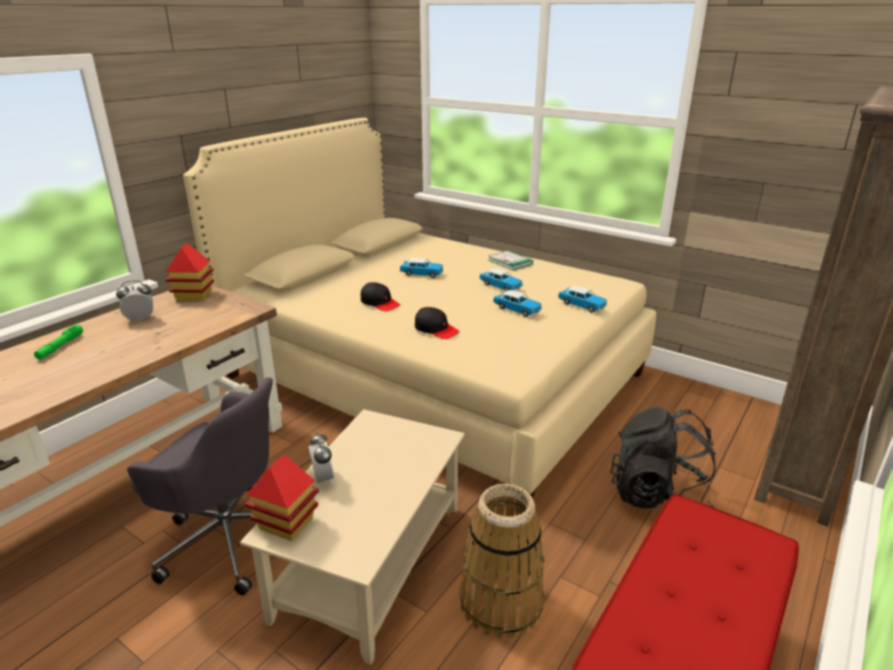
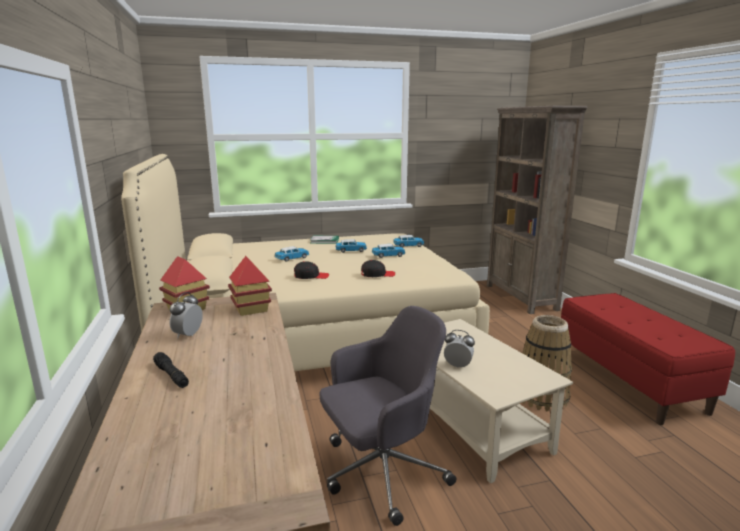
camera: 50 degrees left, 10 degrees down
(60, 347) = (171, 375): green flashlight -> black flashlight
(286, 524) = (493, 389): toy house -> toy house (251, 309)
(658, 496) = (505, 329): black backpack -> none

